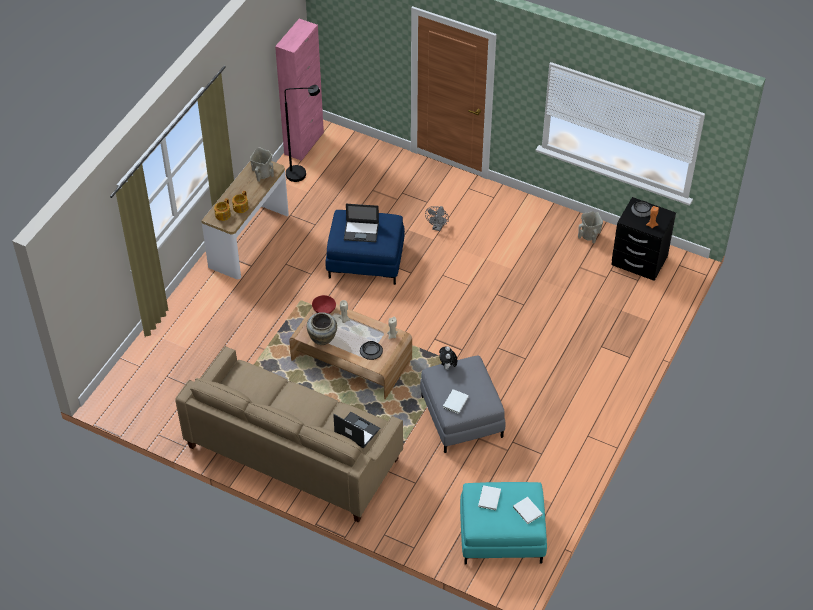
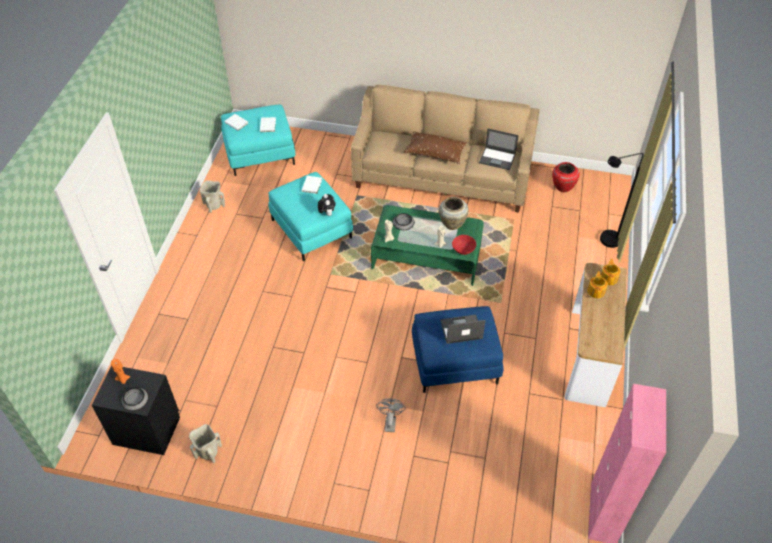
camera: 165 degrees right, 0 degrees up
(166, 409) = (562, 186): none -> red vase
(262, 174) = (597, 337): beige vase -> beige vase (214, 205)
(302, 173) = (580, 462): black floor lamp -> black floor lamp (605, 241)
(308, 405) = (435, 153): none -> brown pillow
(351, 359) = (426, 257): brown coffee table -> green coffee table
(356, 430) = (388, 143): laptop -> laptop (498, 158)
(462, 416) = (311, 229): grey ottoman -> turquoise ottoman

